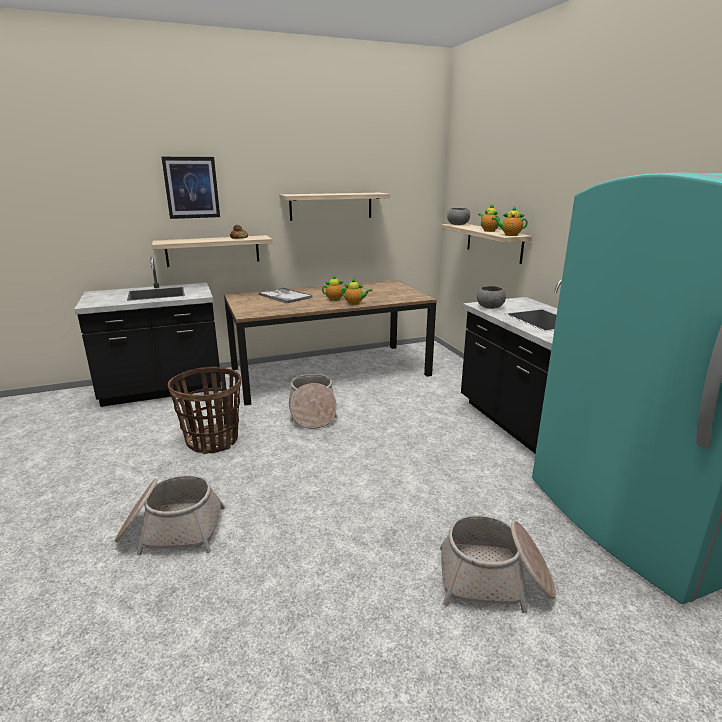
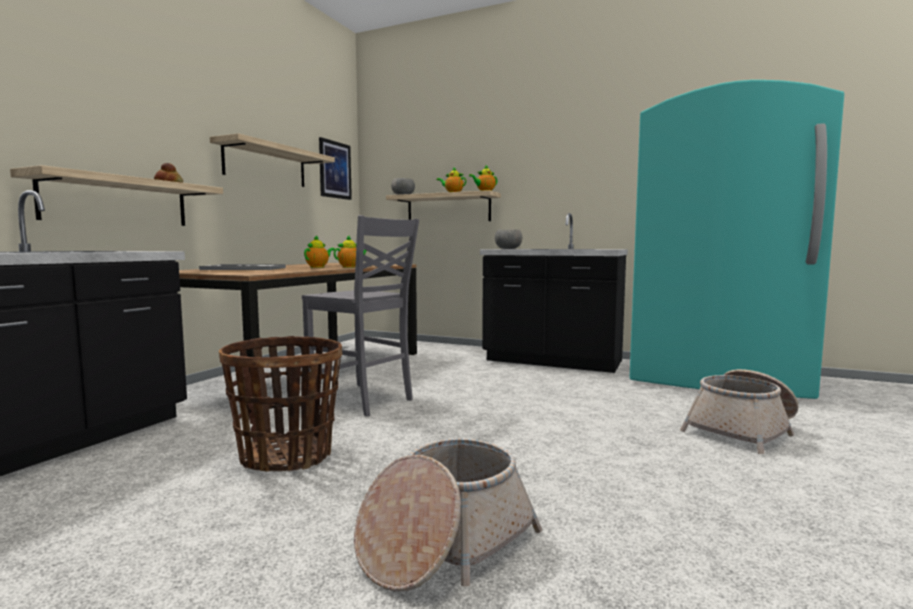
camera: 45 degrees left, 15 degrees down
(191, 187) = (87, 96): picture -> picture (335, 170)
(312, 413) = (362, 400): basket -> grey chair

